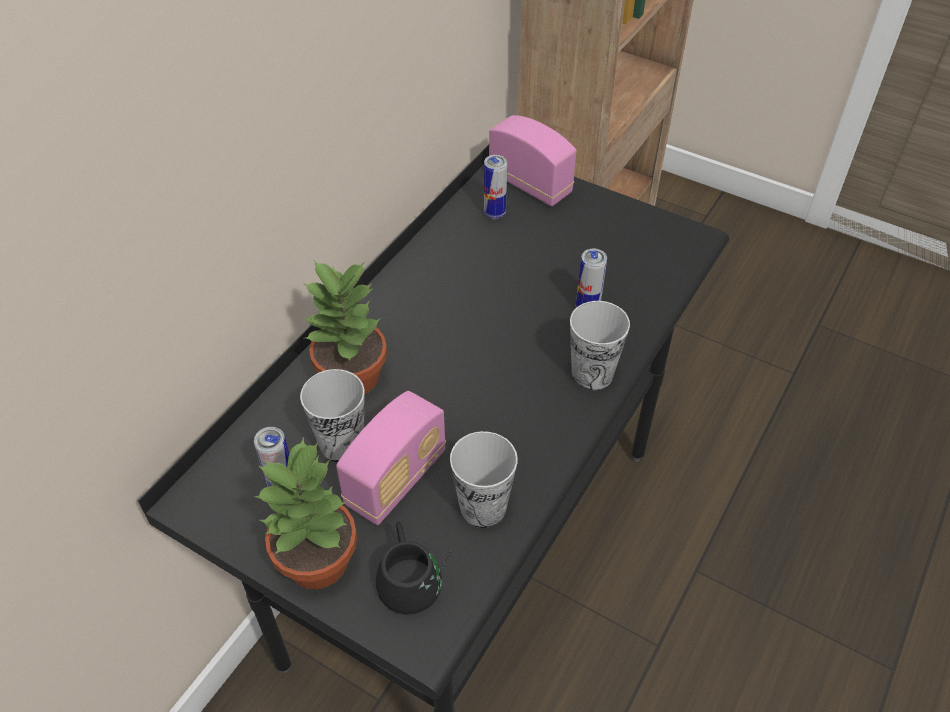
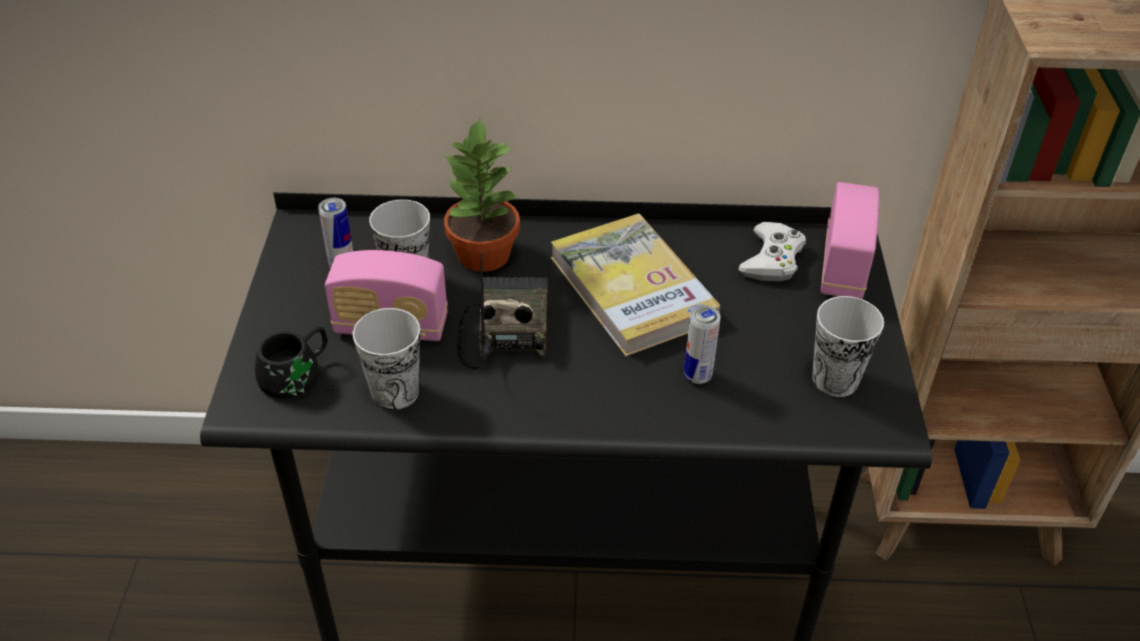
camera: 60 degrees right, 5 degrees down
(319, 562) = (283, 317): potted plant -> none
(459, 401) = (505, 330): none -> radio
(468, 303) = (632, 289): none -> book
(494, 213) = (772, 259): can -> white game controller
(592, 374) = (610, 411): cup -> cup (835, 379)

